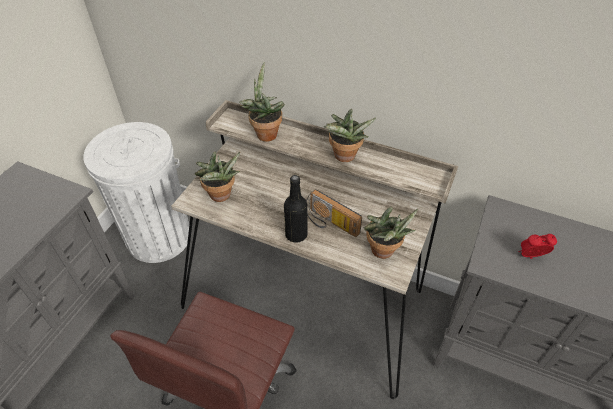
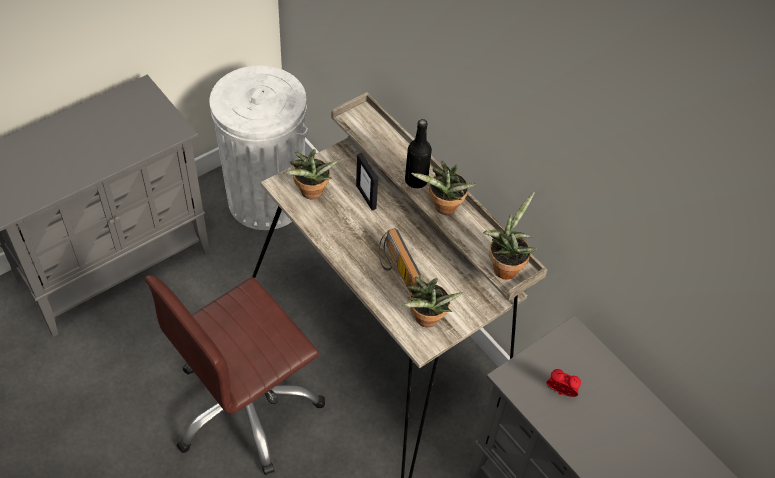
camera: 25 degrees right, 5 degrees up
(265, 133) = (384, 147): potted plant -> potted plant (505, 266)
(268, 180) = (366, 197): none -> picture frame
(296, 234) = (356, 264): black bottle -> black bottle (416, 180)

